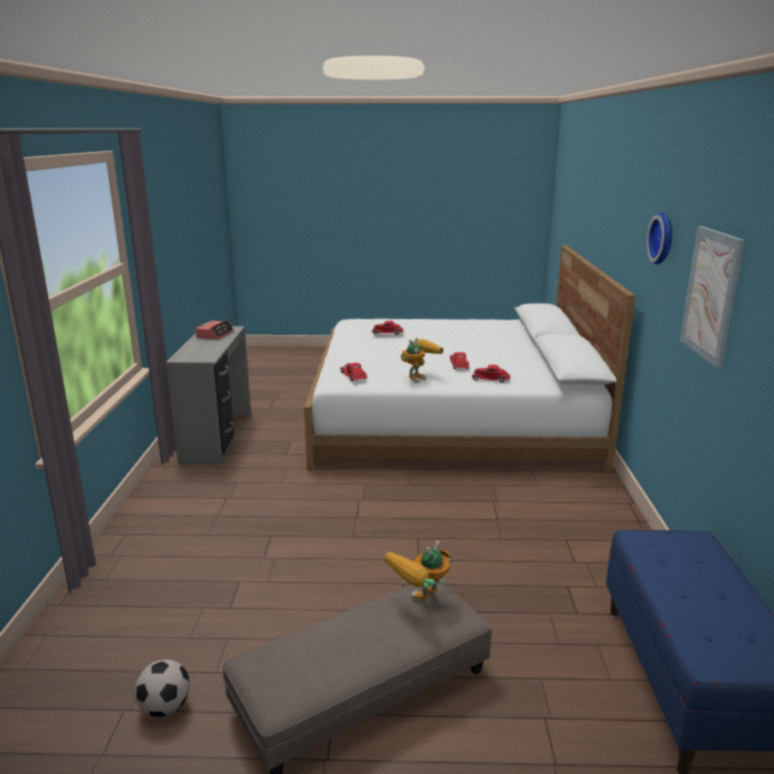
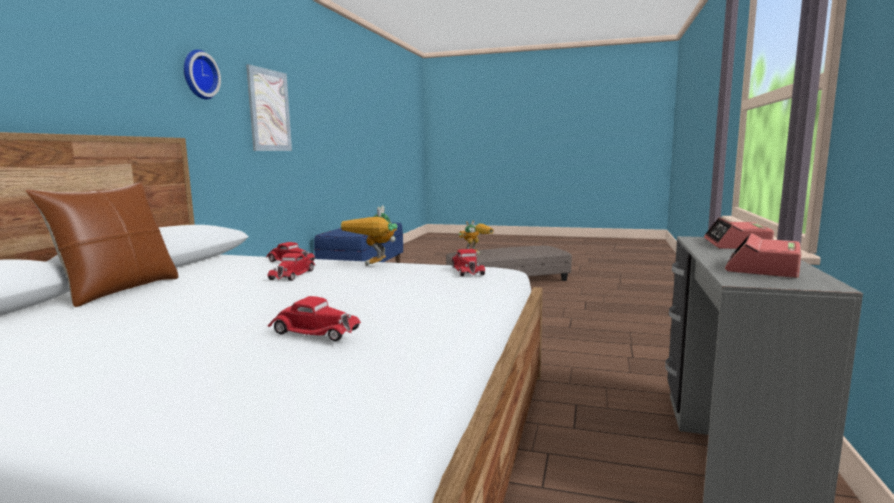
camera: 165 degrees left, 10 degrees down
(165, 707) = (601, 282): football -> none
(195, 352) = (736, 244): none -> alarm clock
(418, 377) = (377, 266): toy robot -> toy robot turned 45 degrees counterclockwise
(528, 349) = (119, 290): none -> brown pillow

